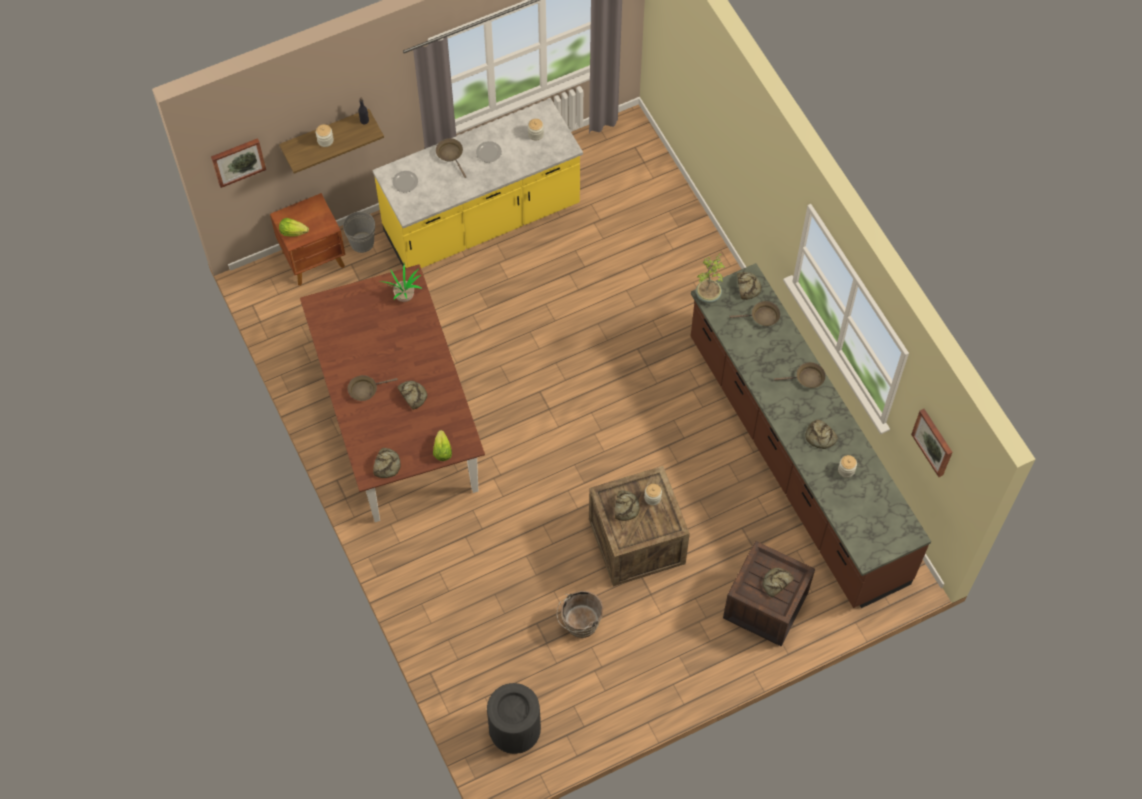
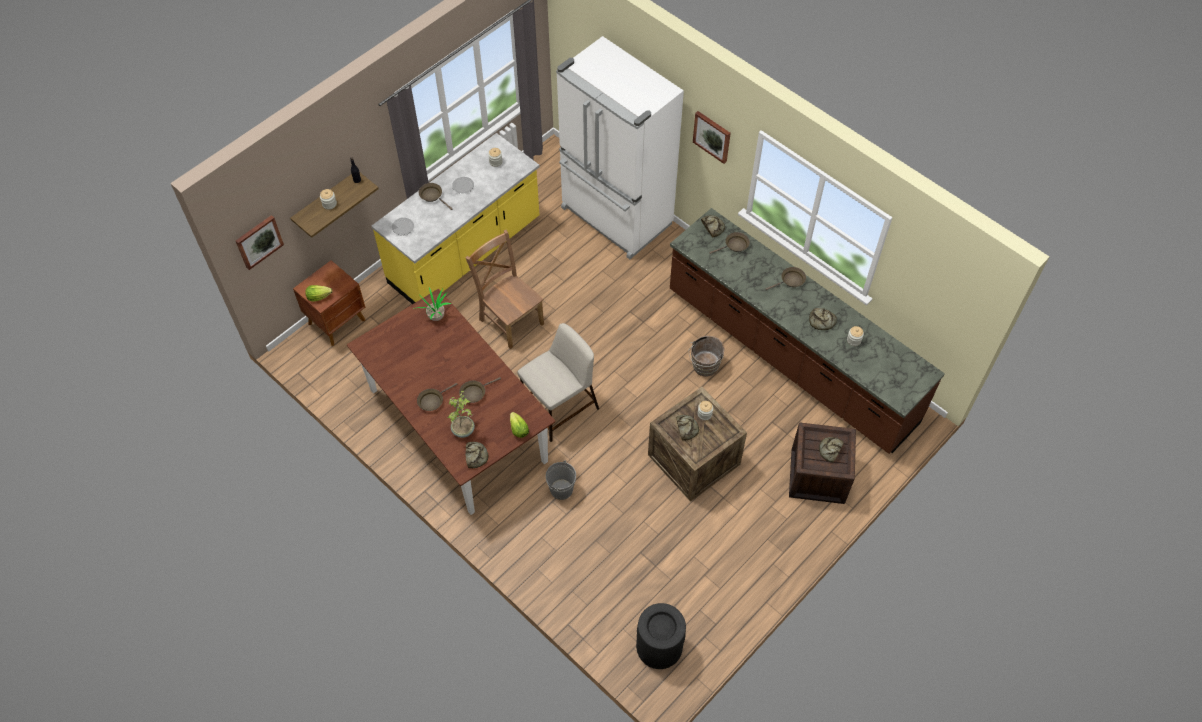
camera: 20 degrees left, 5 degrees down
(362, 242) = (373, 297): grey bucket -> grey bucket (561, 489)
(412, 395) = (474, 392): bread -> brown frying pan
(500, 316) = (510, 319): none -> brown chair
(514, 437) = (559, 409): none -> beige stool
(579, 624) = (676, 541): brown bucket -> brown bucket (704, 367)
(667, 230) = (615, 217): none -> white fridge
(709, 295) = (685, 242): potted plant -> potted plant (464, 430)
(933, 442) = (929, 287): picture -> picture (712, 136)

